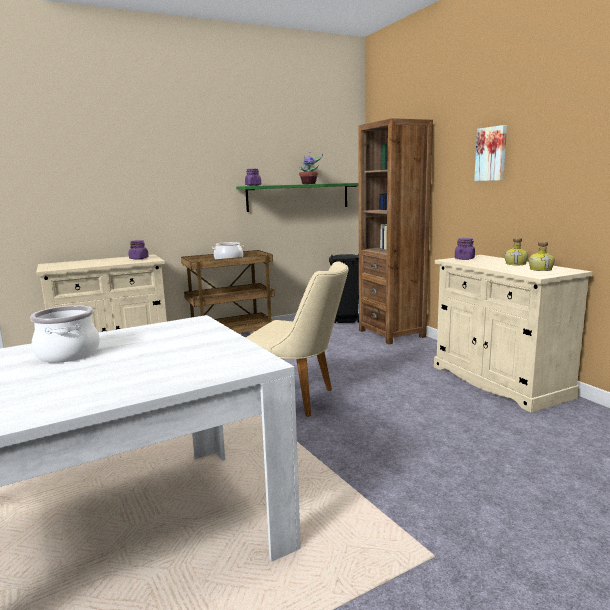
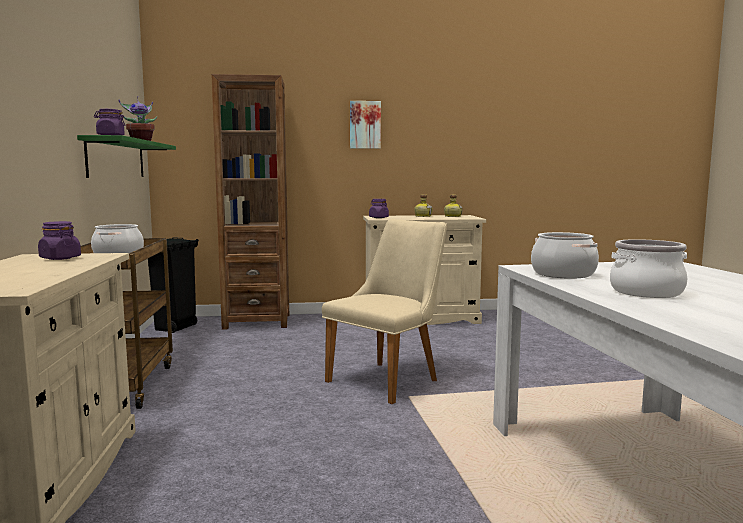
camera: 70 degrees left, 5 degrees down
(159, 331) = (562, 274): none -> cooking pot

